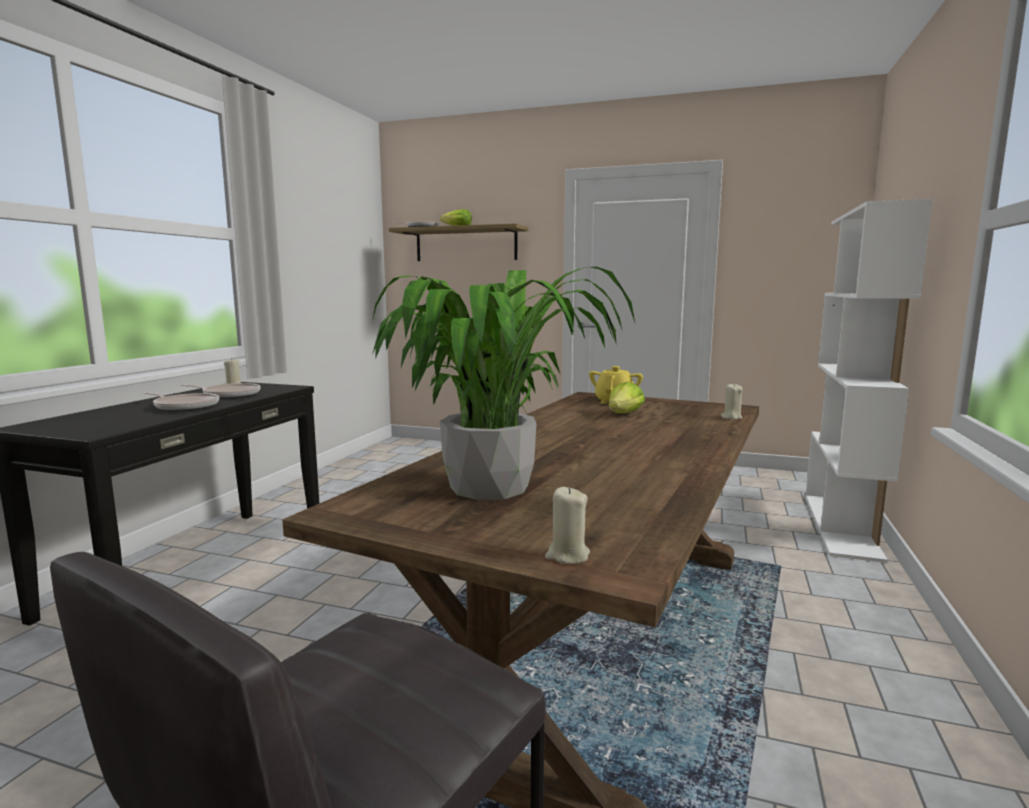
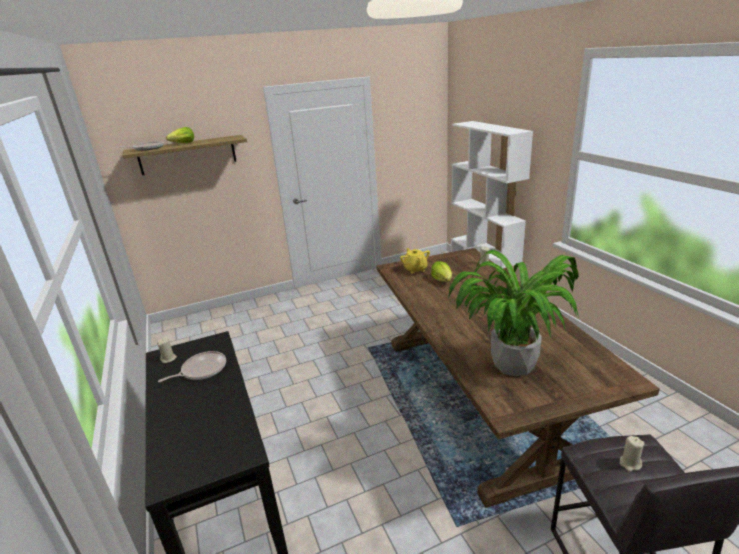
camera: 40 degrees left, 15 degrees up
(185, 406) = (213, 398): frying pan -> none
(567, 555) = (608, 384): beige candle -> beige candle (630, 464)

